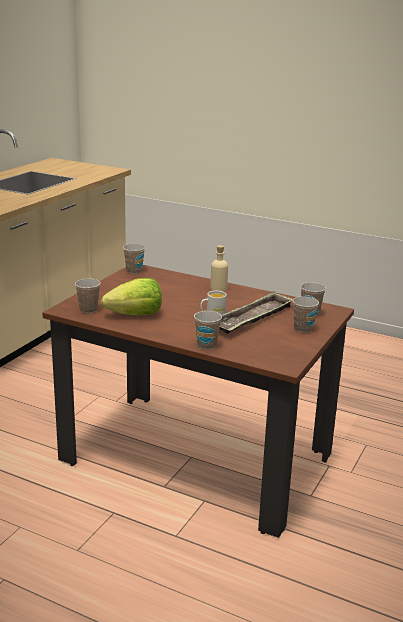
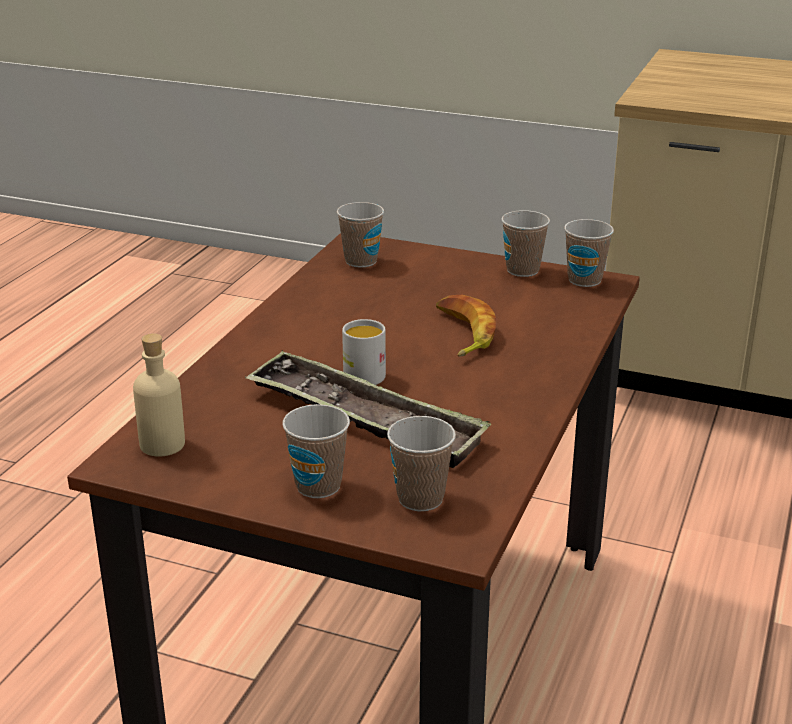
camera: 85 degrees right, 5 degrees up
(135, 315) = (349, 300): lettuce -> none
(179, 296) = (462, 333): none -> banana
(206, 345) = (217, 373): cup -> cup (522, 270)
(218, 289) = (530, 373): beige bottle -> beige bottle (162, 444)

